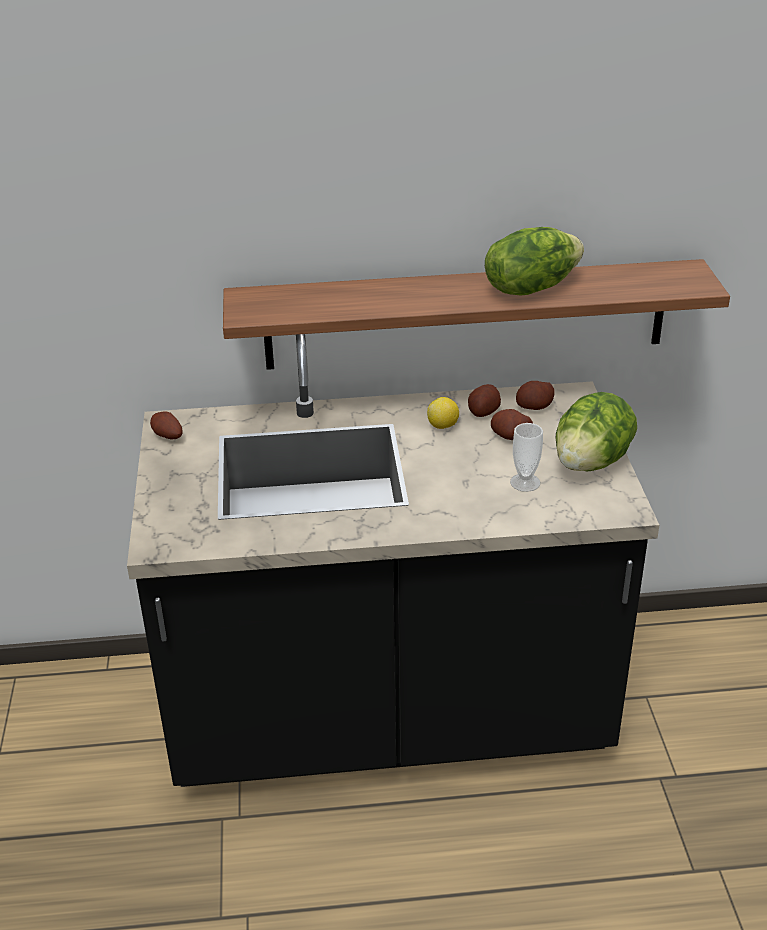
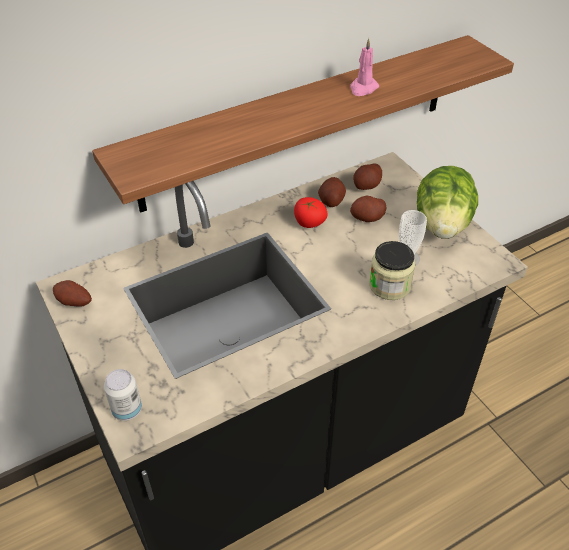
camera: 25 degrees left, 10 degrees up
(159, 530) = (127, 410): none -> can
(443, 426) = (309, 223): lemon -> tomato
(486, 501) = (389, 285): none -> jar
(530, 287) = (363, 88): lettuce -> pink candle

